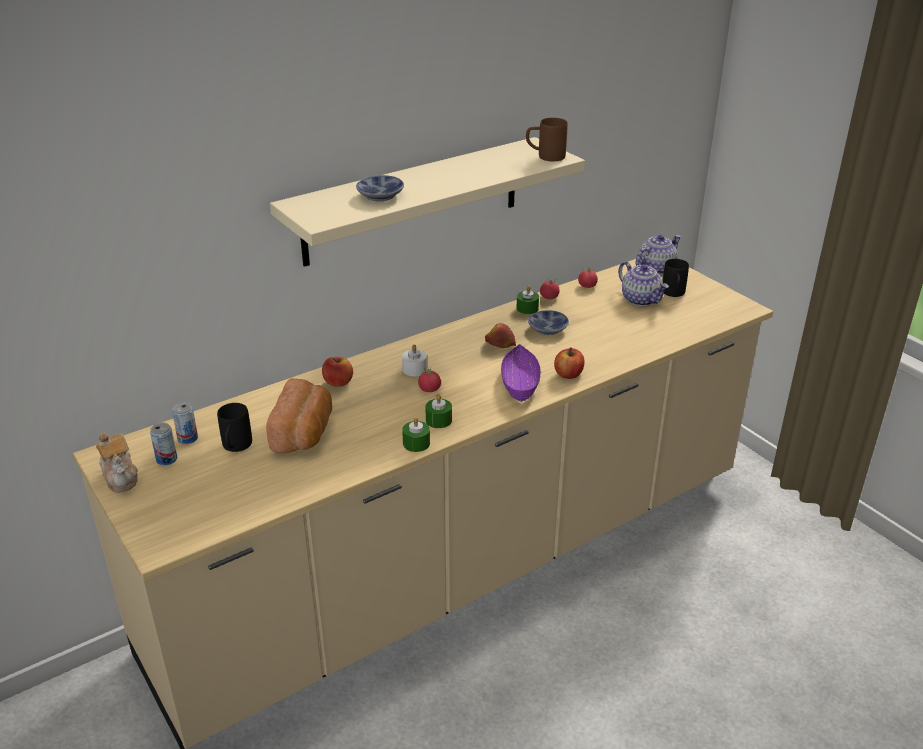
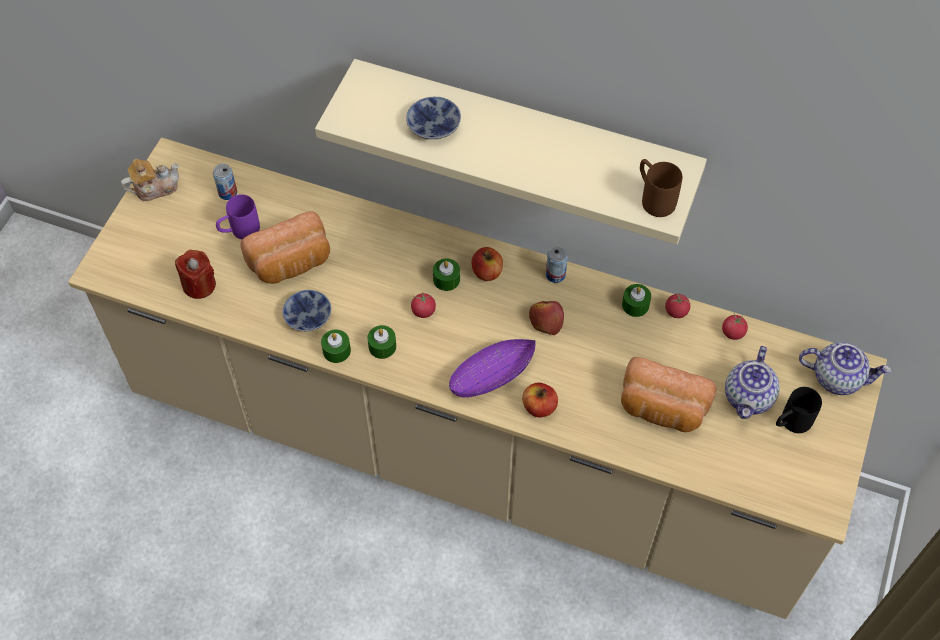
camera: 55 degrees right, 25 degrees up
(121, 476) = (155, 188): teapot -> teapot turned 135 degrees counterclockwise
(166, 459) = (194, 199): can -> can (555, 275)
(235, 447) = (239, 231): black mug -> purple mug
(259, 491) = (199, 285): none -> red candle
(338, 382) = (381, 237): apple -> apple (487, 272)
(414, 369) = (446, 279): white candle -> green candle
(548, 328) = (611, 344): bowl -> bowl (310, 315)
(619, 330) = (662, 409): none -> bread

